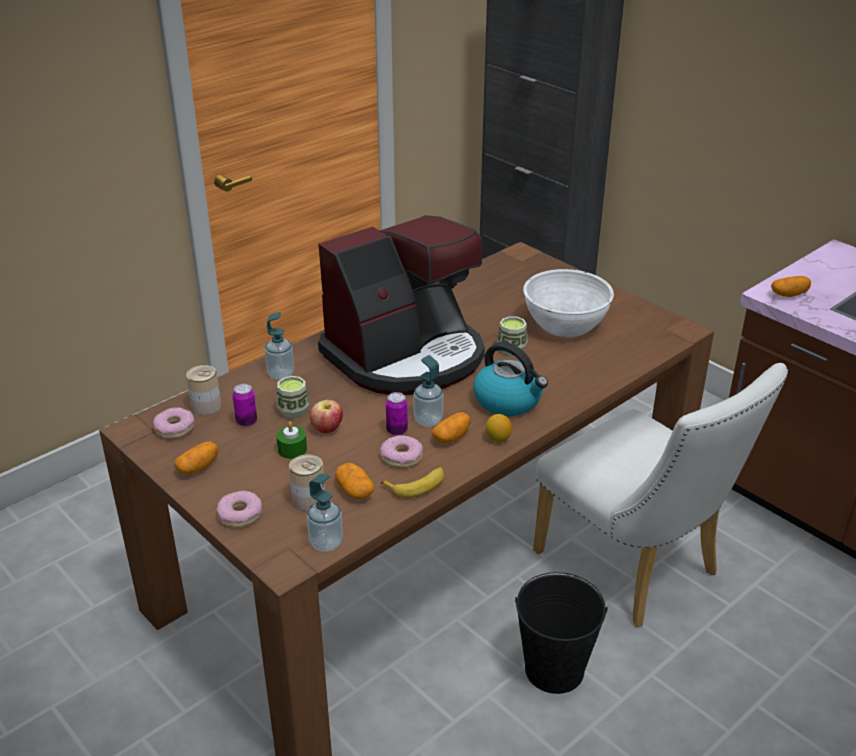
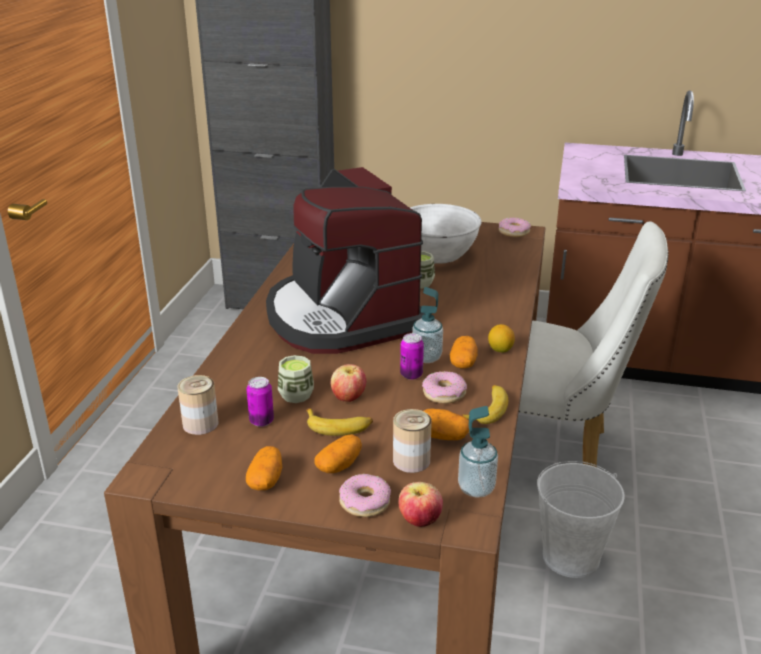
camera: 35 degrees left, 5 degrees down
(174, 428) = (193, 456): donut -> donut (514, 232)
(257, 546) = (420, 521): none -> apple
(281, 374) = (242, 370): soap dispenser -> none
(292, 449) = (339, 426): green candle -> banana
(407, 356) = (341, 317): coffee machine -> coffee machine turned 135 degrees clockwise
(508, 401) = (470, 320): kettle -> none
(554, 670) = (571, 557): black bucket -> white bucket
(789, 295) = (589, 180): potato -> potato (339, 465)

